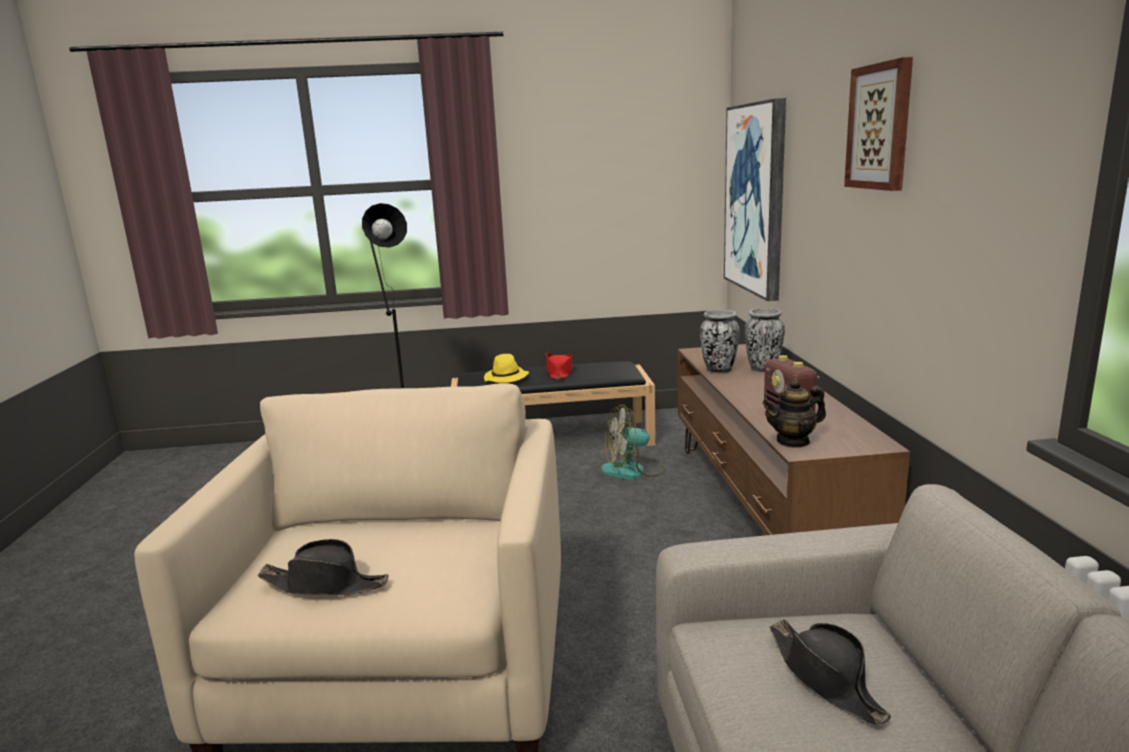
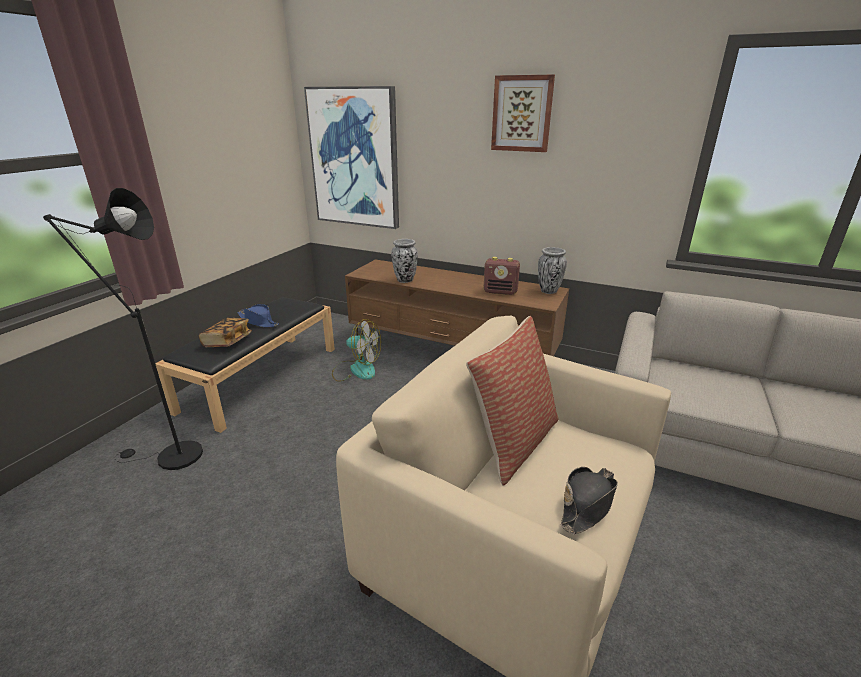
camera: 60 degrees left, 10 degrees up
(417, 524) = (513, 442): none -> pillow
(506, 378) = (227, 341): yellow hat -> book
(559, 372) = (258, 322): red hat -> blue hat
(633, 471) = (356, 369): fan -> fan turned 90 degrees counterclockwise
(763, 369) = (421, 272): vase -> vase (548, 291)
(793, 441) = (533, 302): teapot -> none
(825, 678) = (707, 385): black hat -> none

